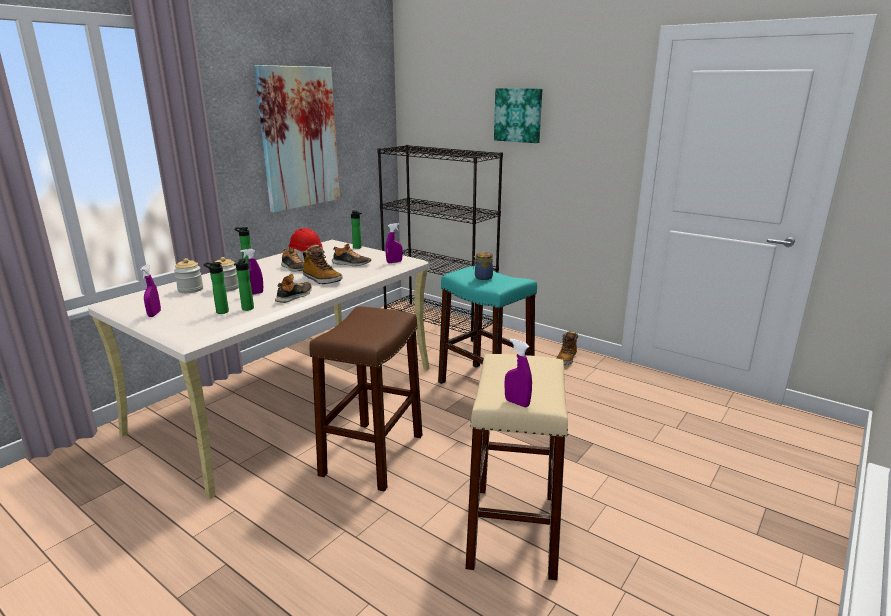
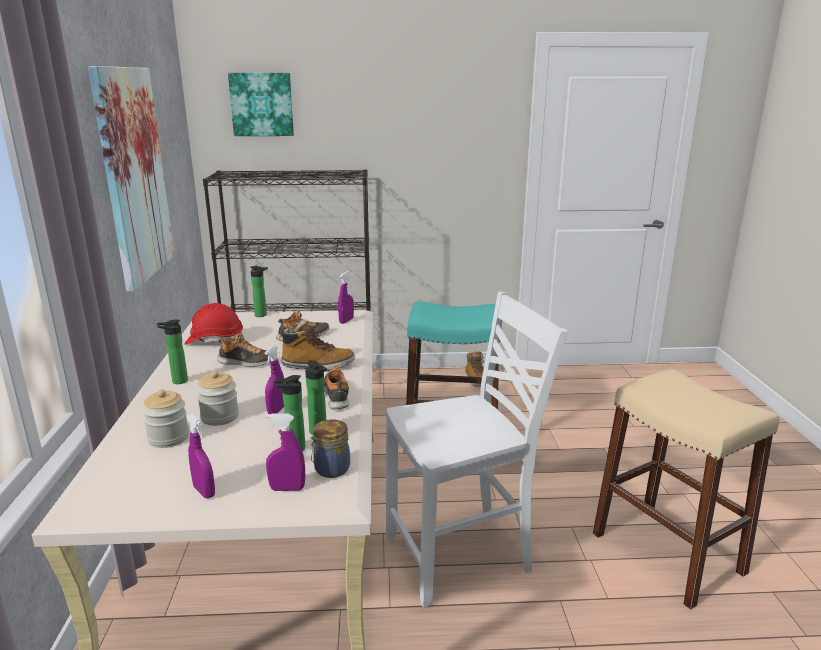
camera: 40 degrees left, 0 degrees up
(372, 454) = (461, 556): brown stool -> white chair
(482, 277) = (450, 314): jar -> jar (330, 470)
(517, 403) = (740, 418): purple spray bottle -> purple spray bottle (287, 489)
(518, 115) = (381, 125): picture -> picture (262, 104)

